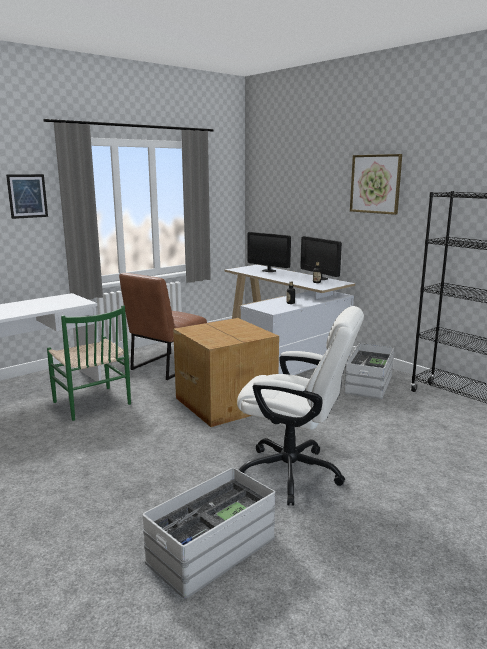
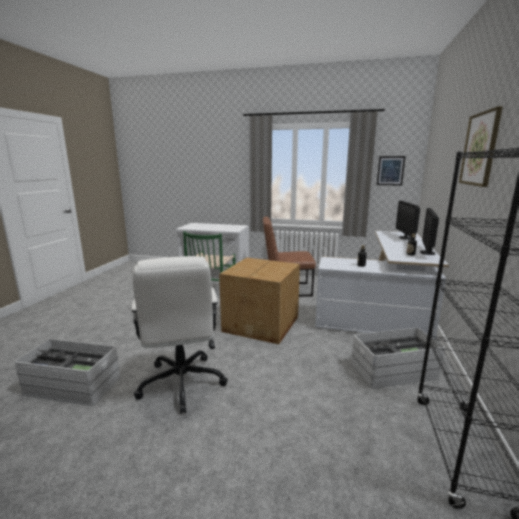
camera: 55 degrees right, 0 degrees up
(27, 196) = (235, 163): picture -> picture (390, 170)

